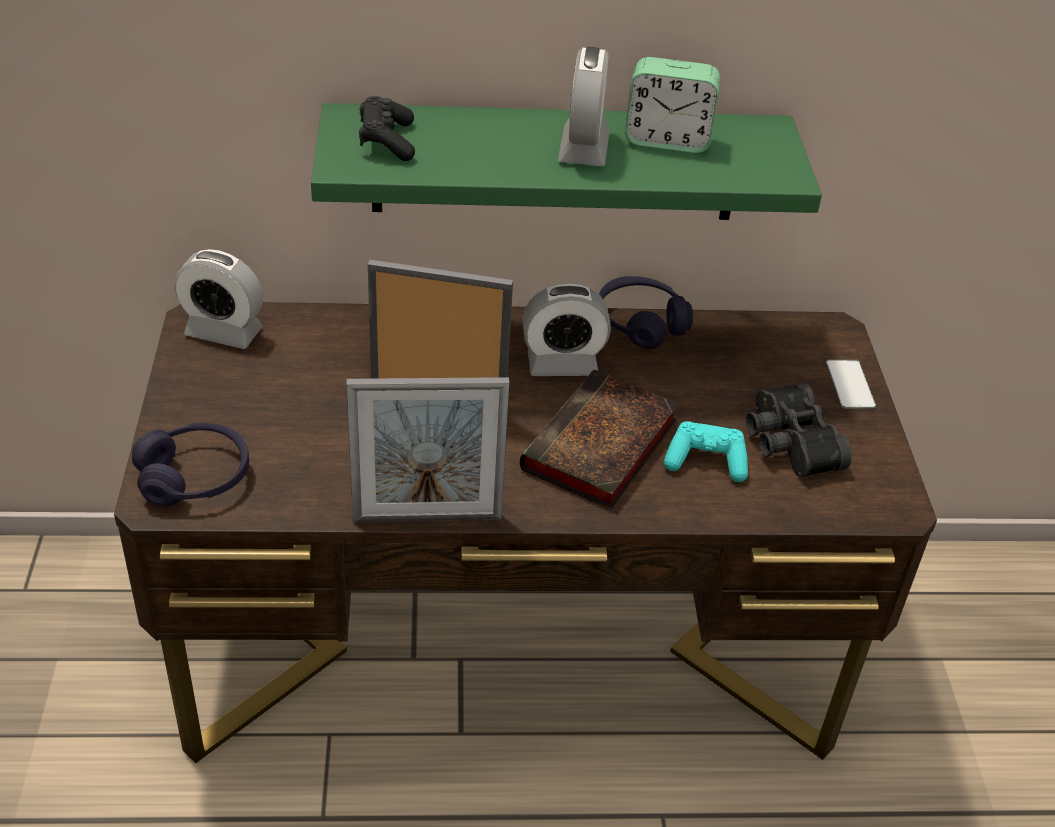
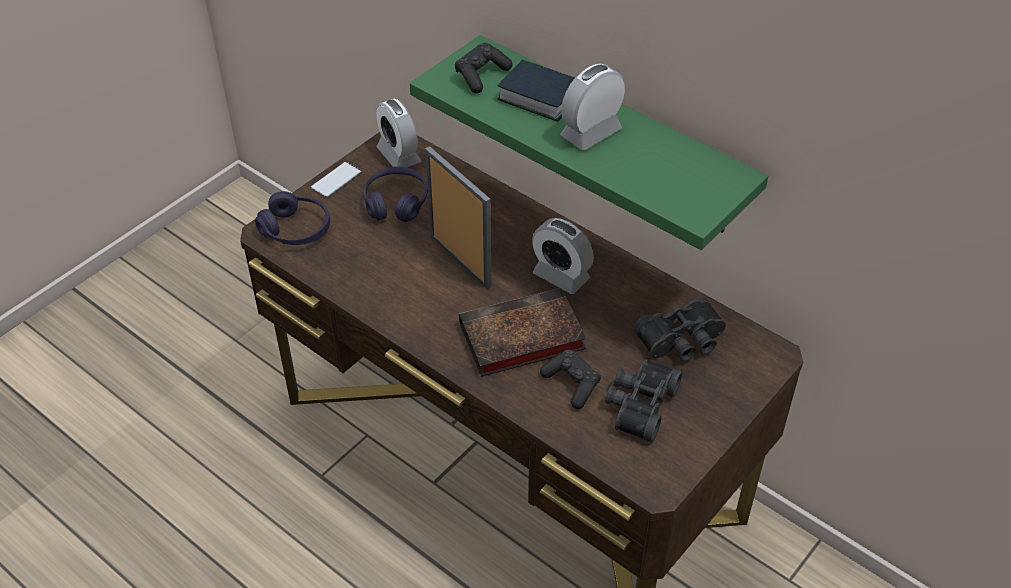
camera: 45 degrees right, 5 degrees up
(427, 518) = (380, 320): picture frame -> none
(481, 136) = (539, 97): none -> book
(641, 323) = (644, 277): purple headphones -> purple headphones (396, 203)
(667, 140) = (652, 152): alarm clock -> none
(706, 462) = (572, 384): turquoise game controller -> black game controller
(749, 363) = (682, 341): none -> black binoculars
(850, 384) = (733, 394): phone -> phone (336, 180)

